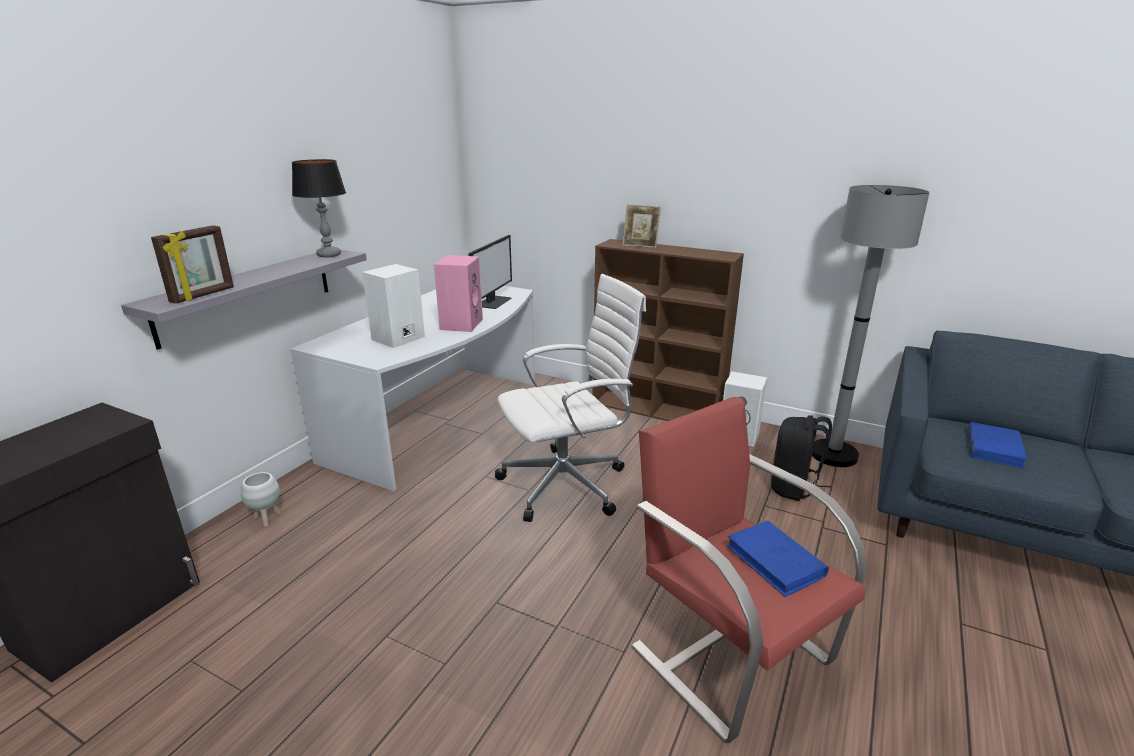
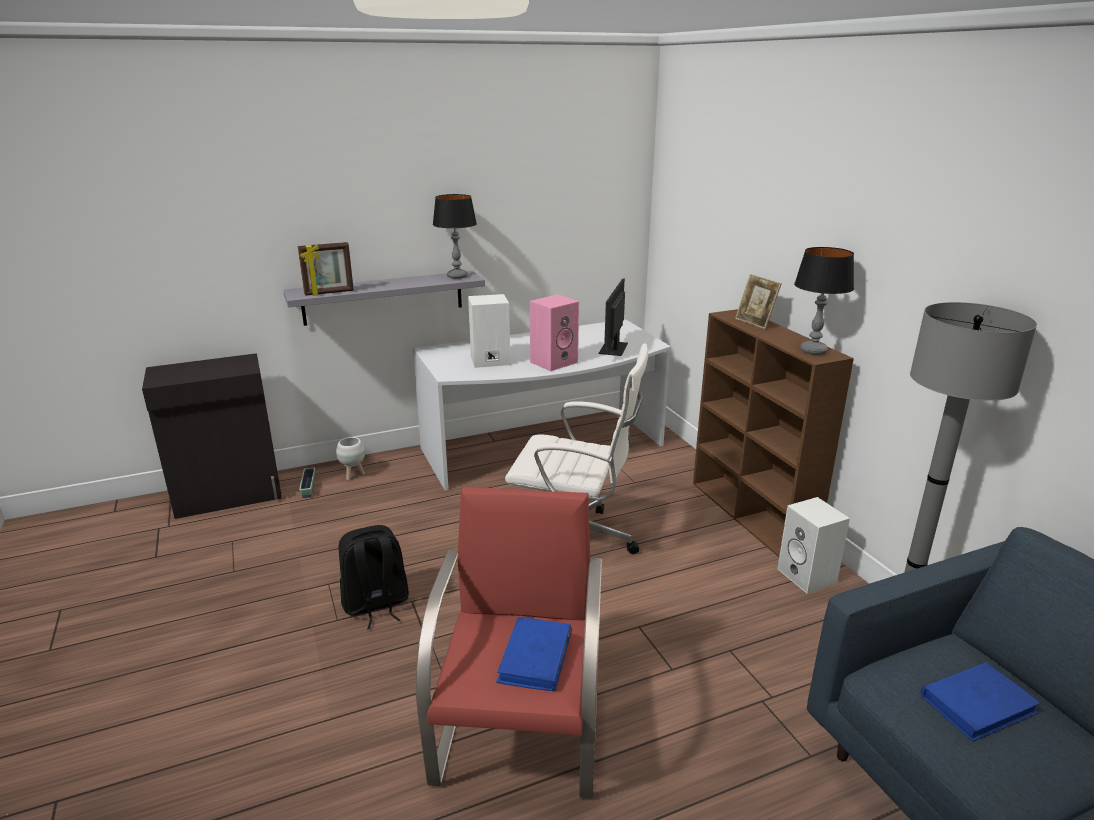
camera: 40 degrees right, 0 degrees up
(223, 555) = (308, 487): none -> planter
(493, 302) = (614, 348): monitor -> monitor turned 135 degrees clockwise
(713, 254) = (813, 351): none -> table lamp
(795, 488) = (790, 652): black backpack -> black backpack (375, 605)

